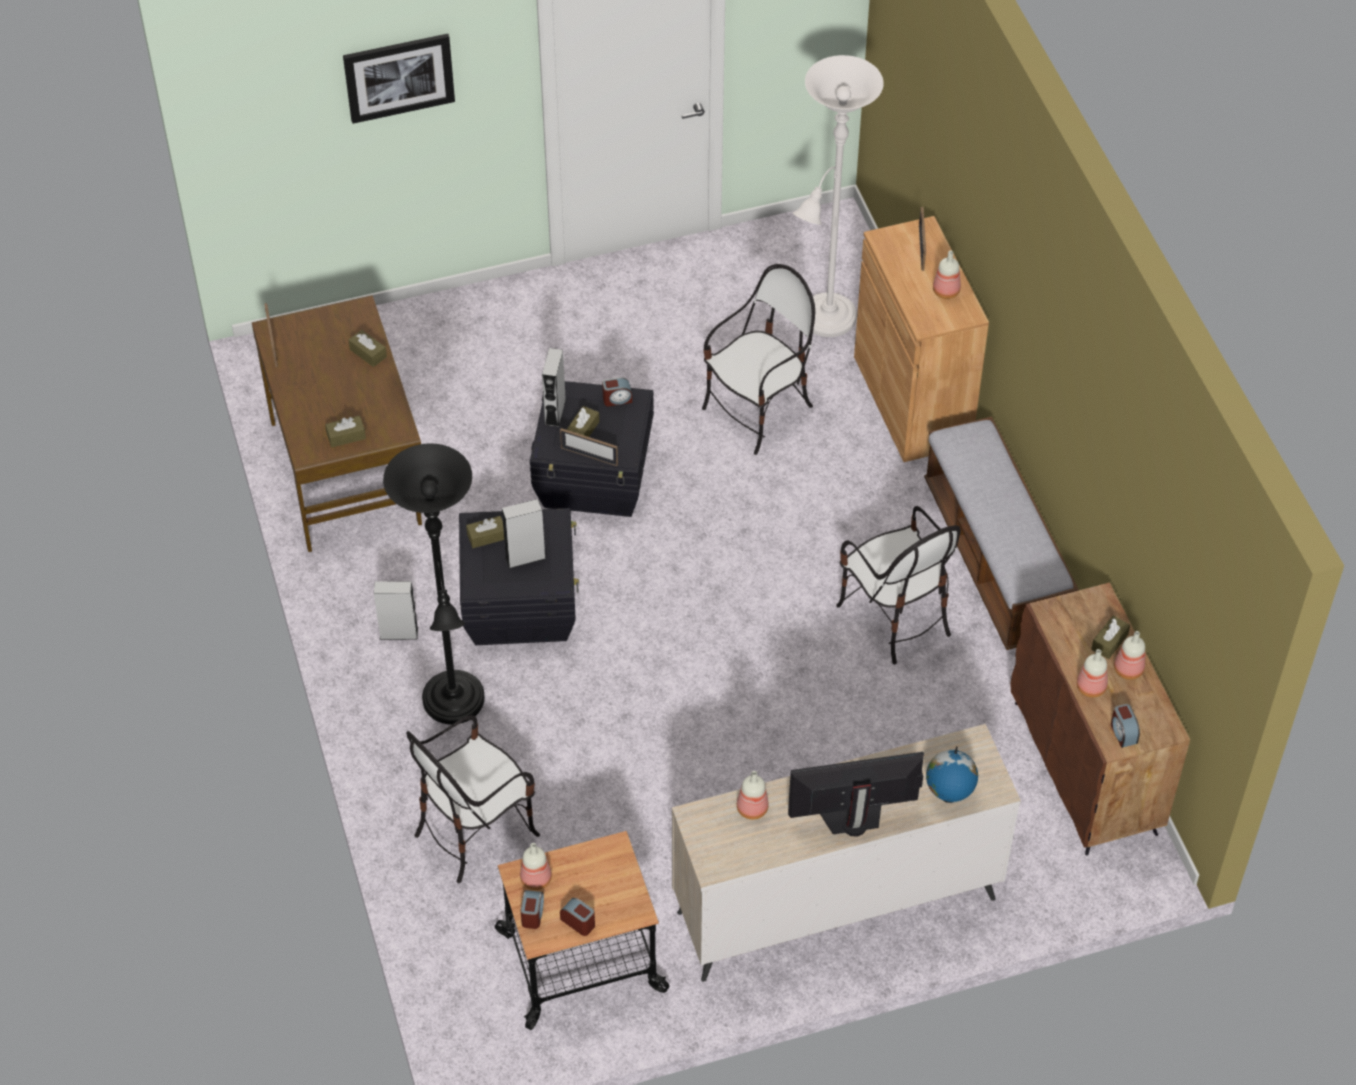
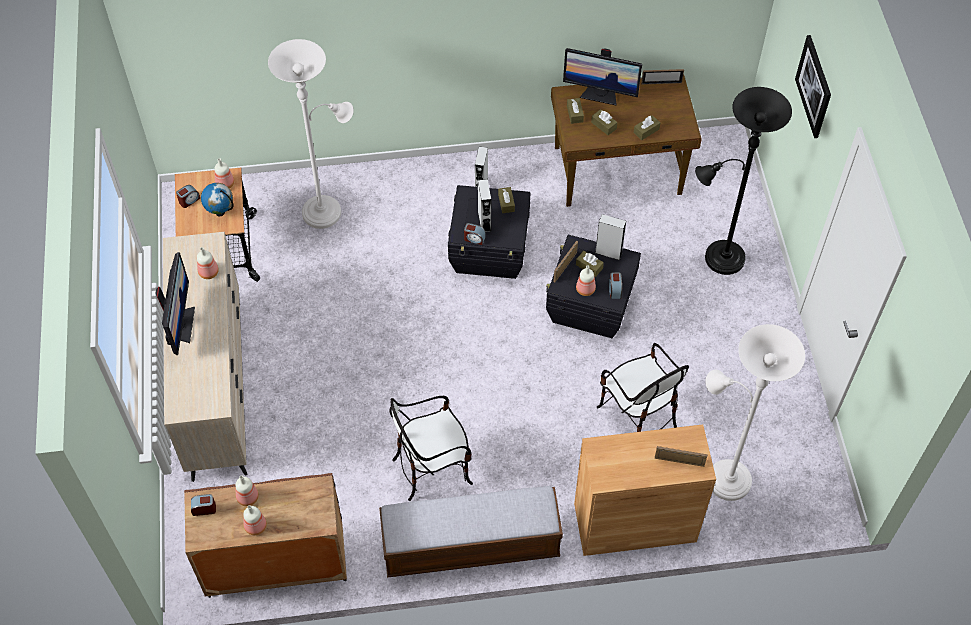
camera: 100 degrees right, 5 degrees up
(303, 411) = (600, 94): none -> monitor
(455, 706) = (419, 209): black floor lamp -> black floor lamp (719, 258)
(476, 830) = (326, 210): chair -> white floor lamp
(532, 914) = (202, 179): alarm clock -> alarm clock (474, 238)
(945, 291) = (630, 469): bottle -> bottle (586, 289)
(948, 796) = (181, 382): globe -> globe (220, 212)
(1109, 642) = (283, 520): brown tissue box -> brown tissue box (603, 125)

